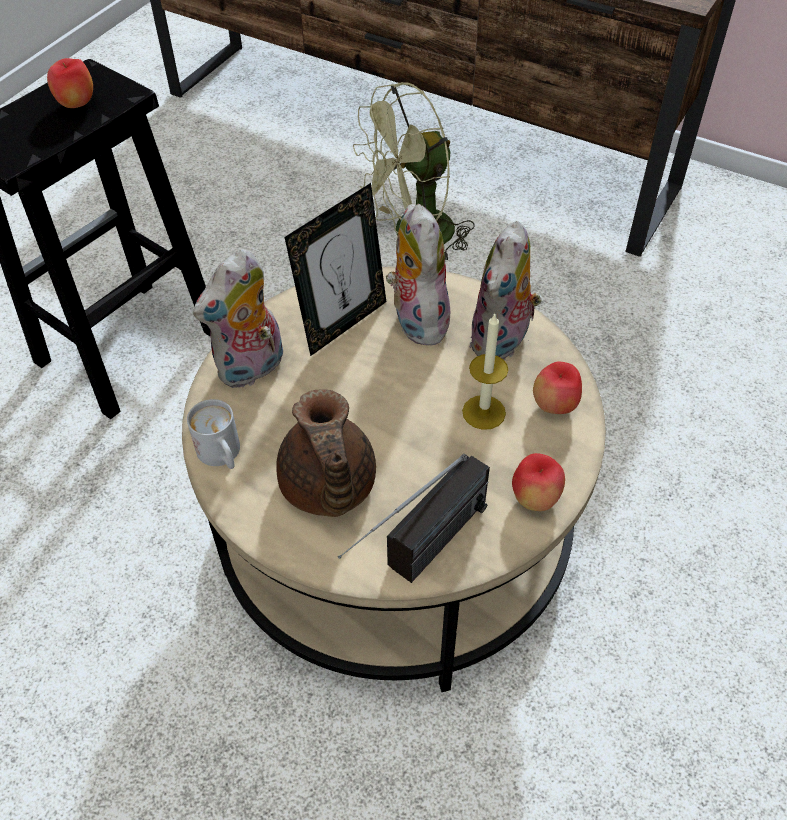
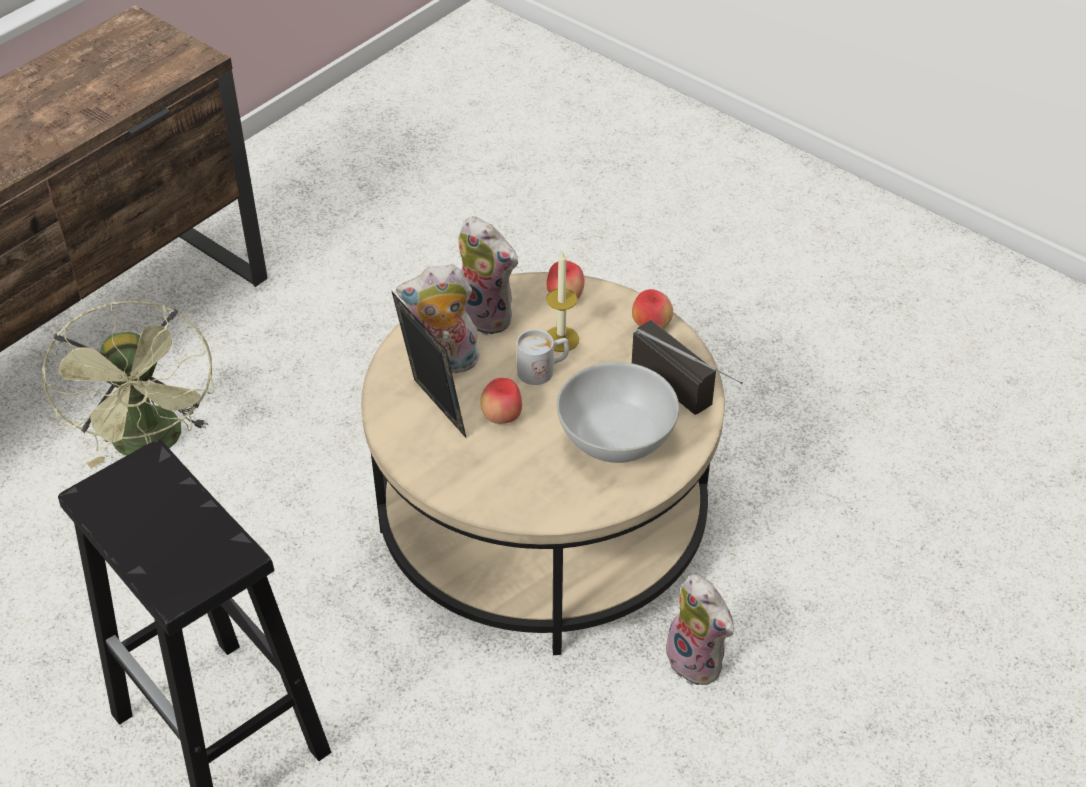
camera: 80 degrees left, 5 degrees down
(77, 104) = (151, 503): apple -> apple (502, 417)
(222, 456) = (567, 507): white mug -> white mug (543, 370)
(252, 369) = (471, 480): plush toy -> plush toy (698, 660)
(327, 488) = (616, 442): brown teapot -> white bowl

